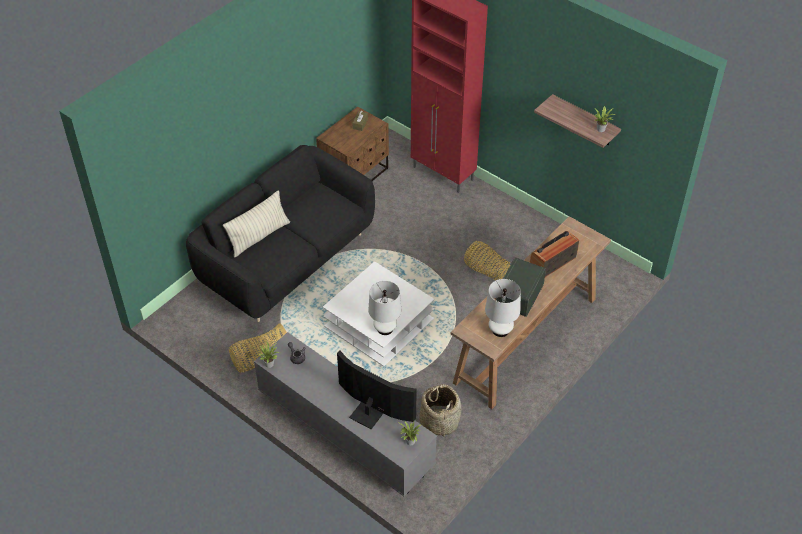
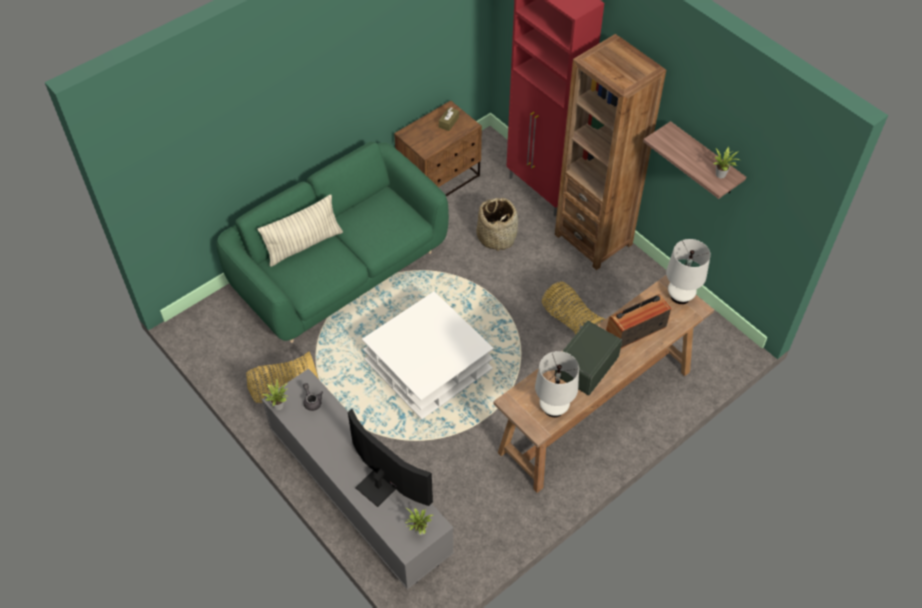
camera: 10 degrees right, 5 degrees up
(286, 259) = (340, 271): black sofa -> green sofa
(385, 328) = (427, 377): white table lamp -> white table lamp (680, 296)
(439, 421) = (472, 498): basket -> basket (496, 236)
(494, 207) = (593, 239): none -> brown bookcase

